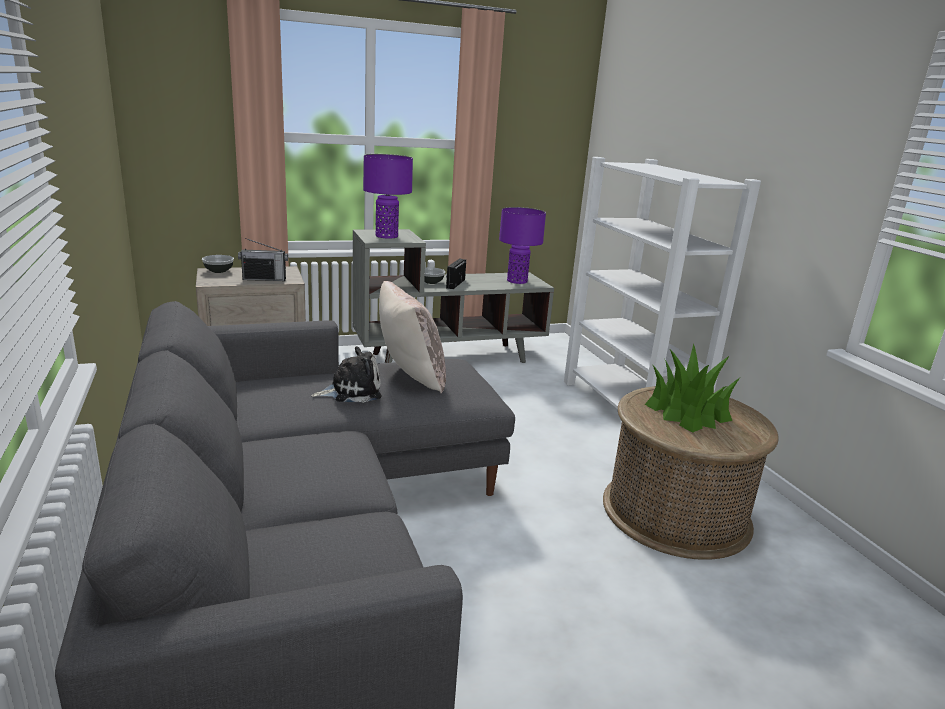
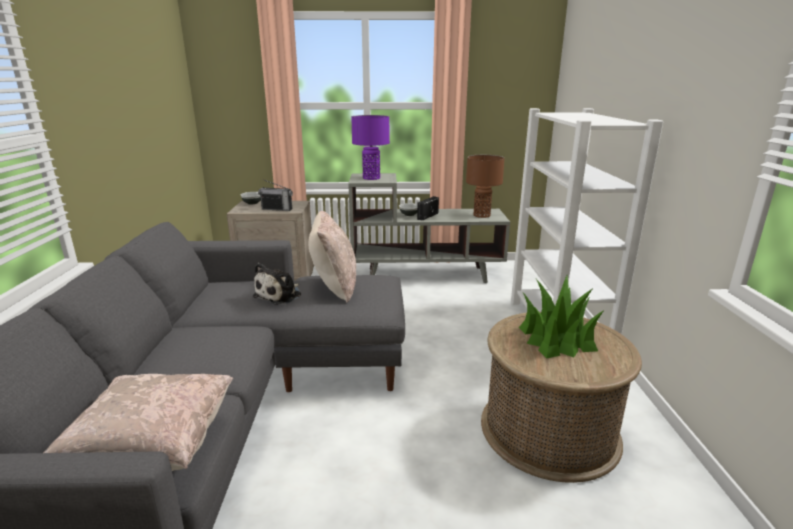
camera: 20 degrees right, 0 degrees up
(352, 391) = (280, 295): plush toy -> plush toy turned 120 degrees clockwise
(360, 577) = (154, 447): none -> beige pillow
(516, 281) = (481, 215): purple table lamp -> brown table lamp

